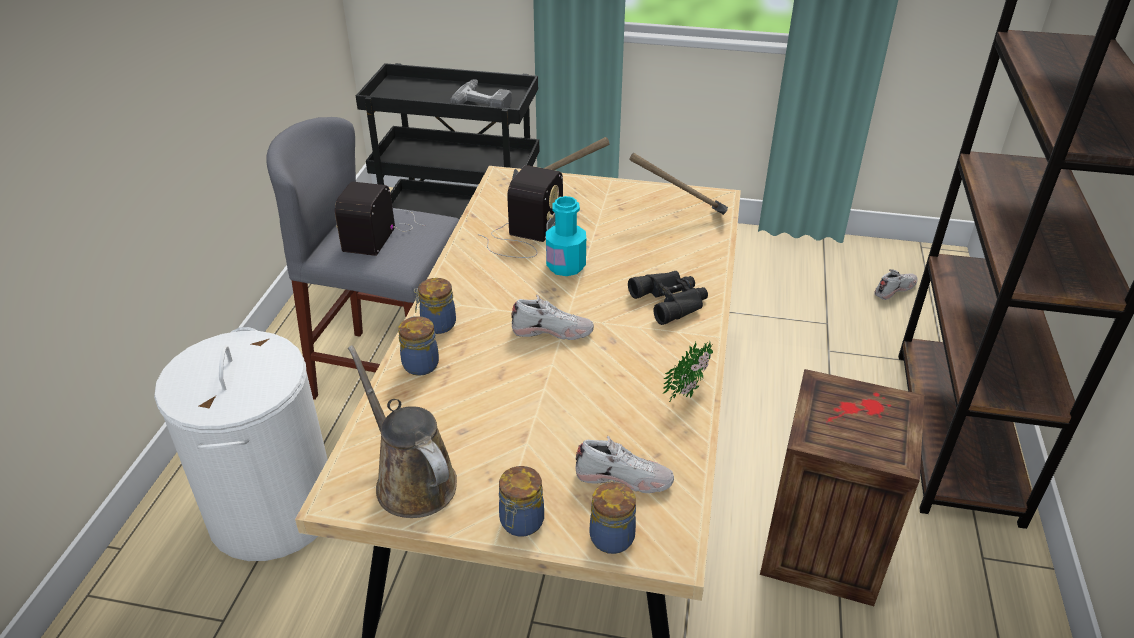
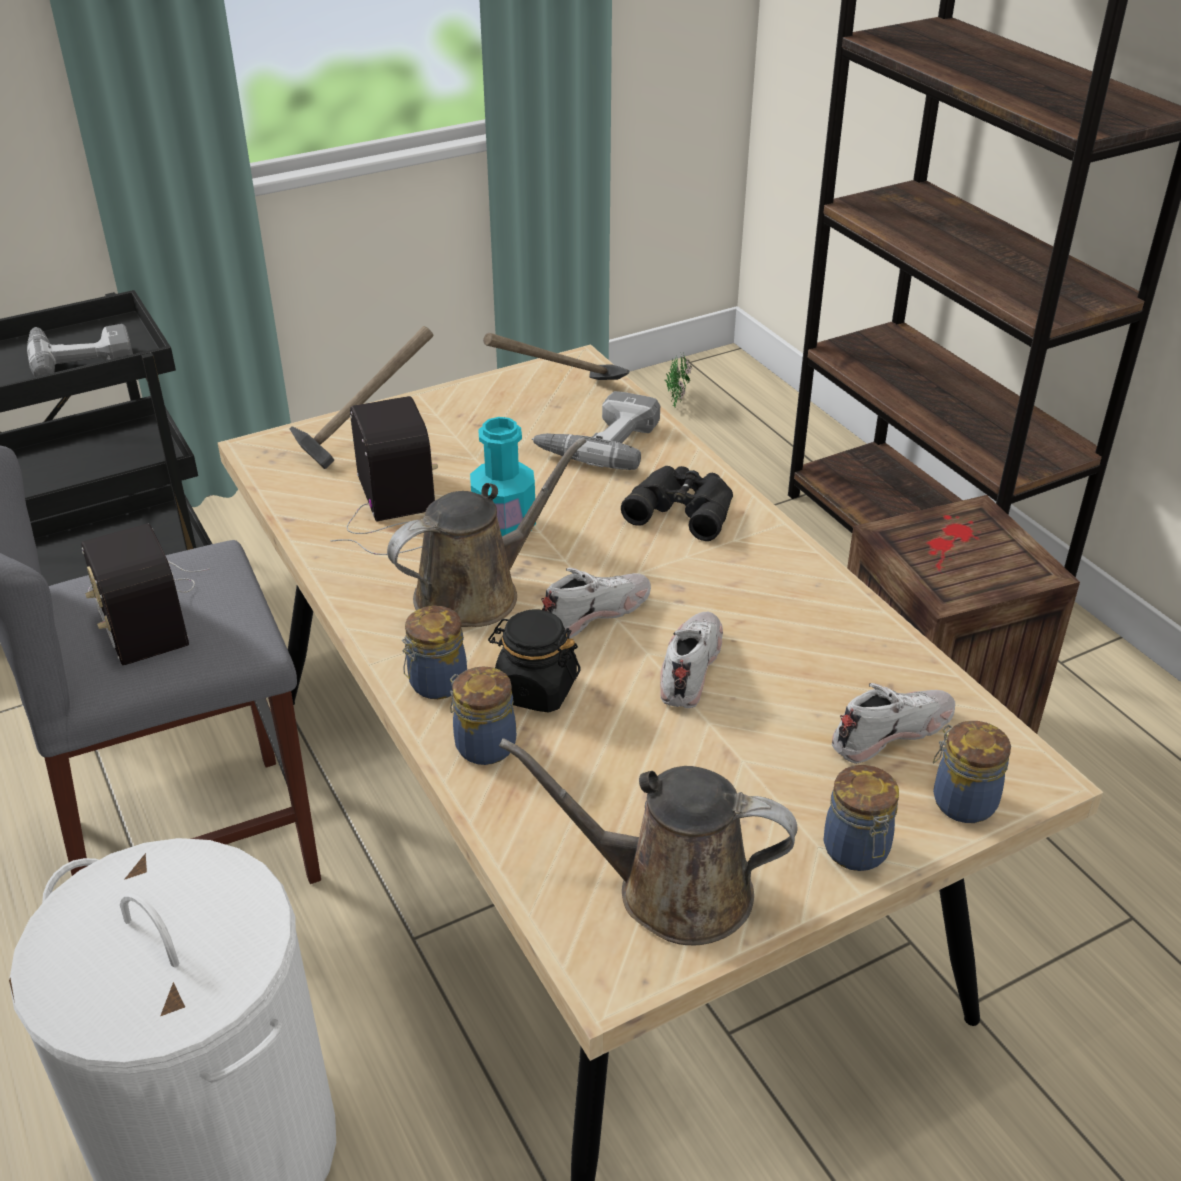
camera: 40 degrees left, 0 degrees up
(476, 352) = (535, 689): none -> black jar
(510, 291) = (476, 592): none -> brown watering can
(673, 244) = (599, 441): none -> power drill
(690, 391) = (833, 598): potted plant -> potted plant (676, 399)
(894, 289) = (710, 422): white shoe -> white shoe (689, 667)

